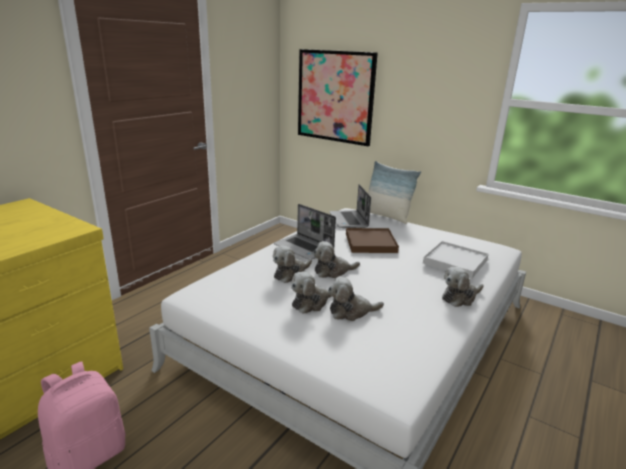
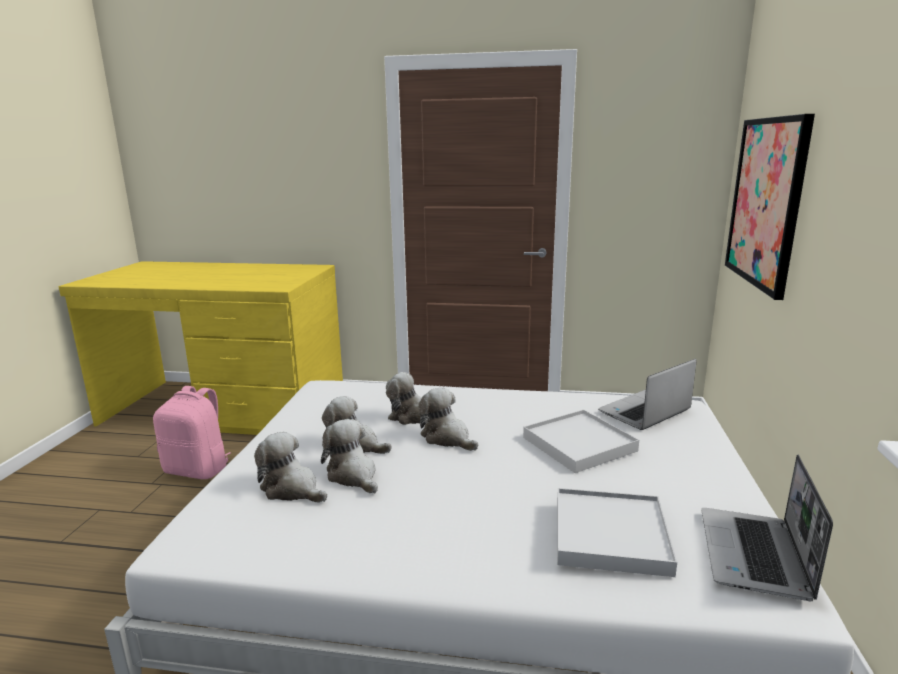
camera: 65 degrees right, 5 degrees down
(304, 248) = (494, 405): laptop -> laptop (755, 555)
(371, 243) = (579, 444): brown tray -> white tray
(386, 216) = (725, 436): pillow -> none
(460, 297) = (479, 566): plush toy -> plush toy (292, 489)

